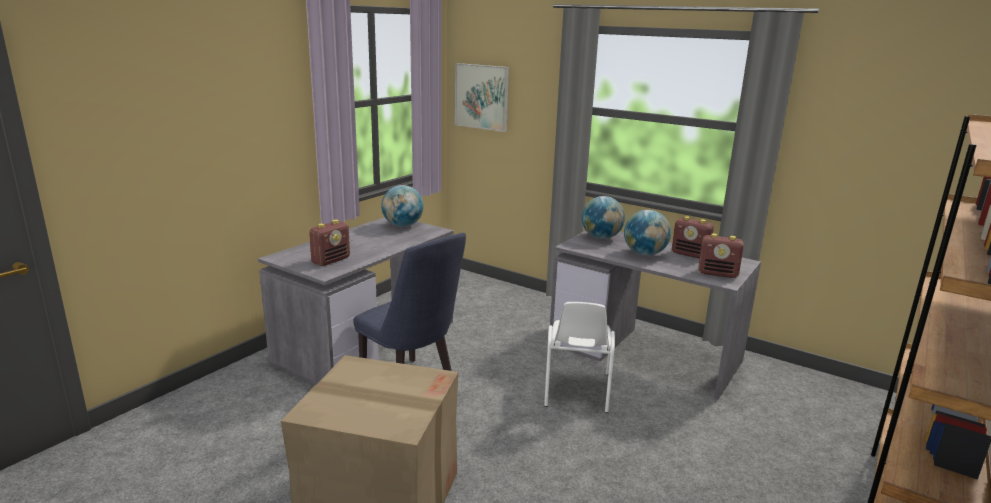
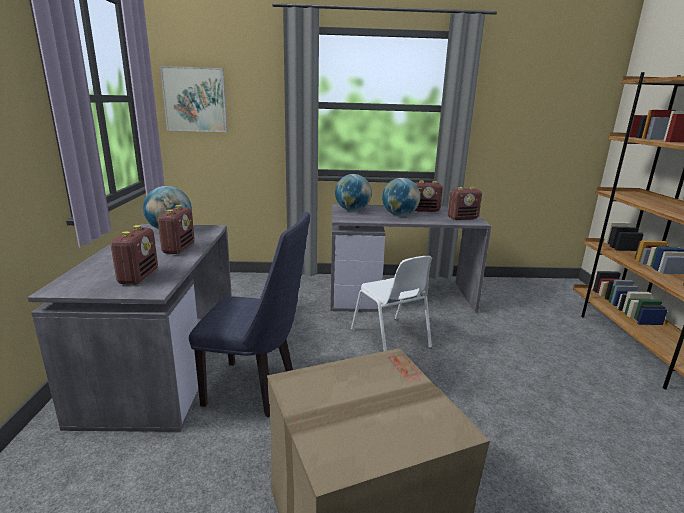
camera: 35 degrees left, 0 degrees up
(386, 244) = (179, 248): none -> radio

